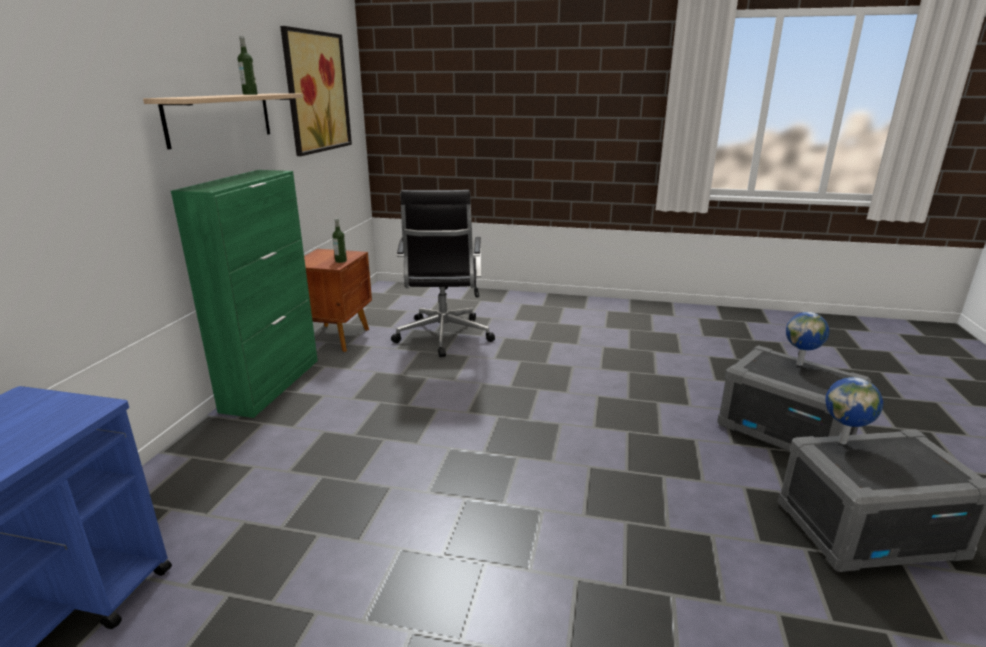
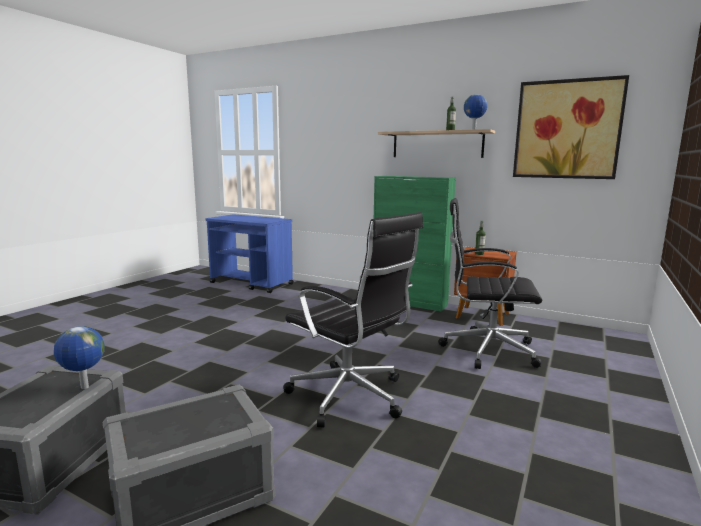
camera: 105 degrees right, 10 degrees down
(592, 391) = (350, 397): none -> black office chair
(800, 364) = (199, 434): globe -> globe (474, 129)

